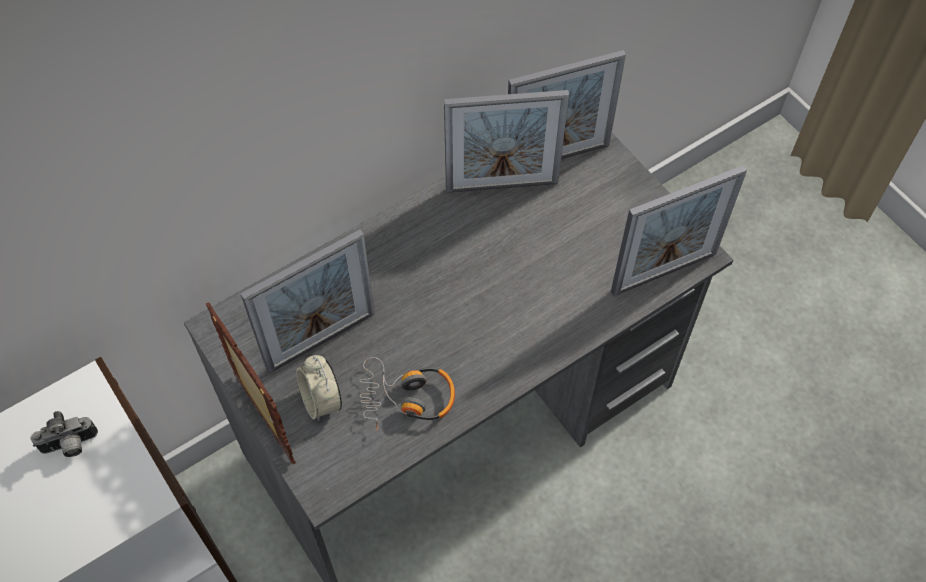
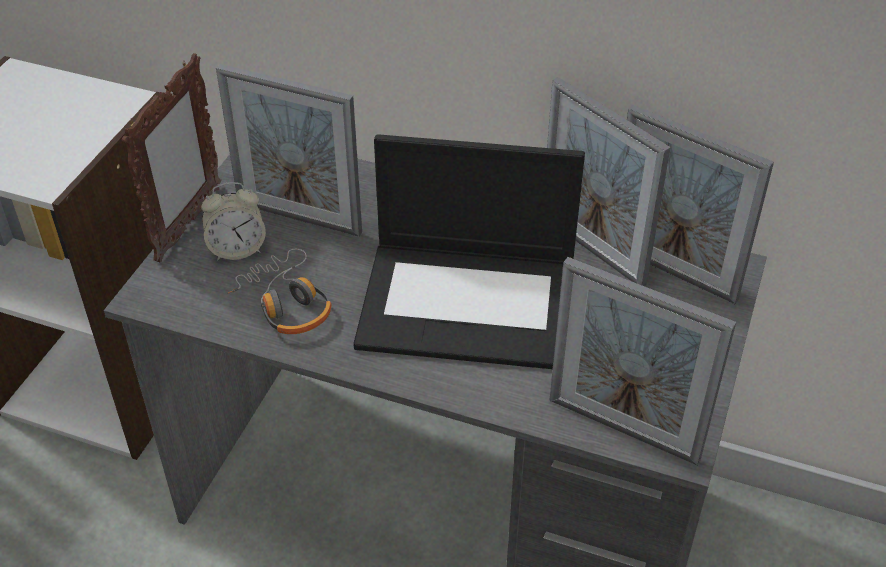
camera: 55 degrees right, 15 degrees down
(70, 446) = (67, 119): camera -> none
(322, 400) = (237, 249): alarm clock -> alarm clock turned 135 degrees counterclockwise
(496, 286) = (471, 303): none -> laptop

